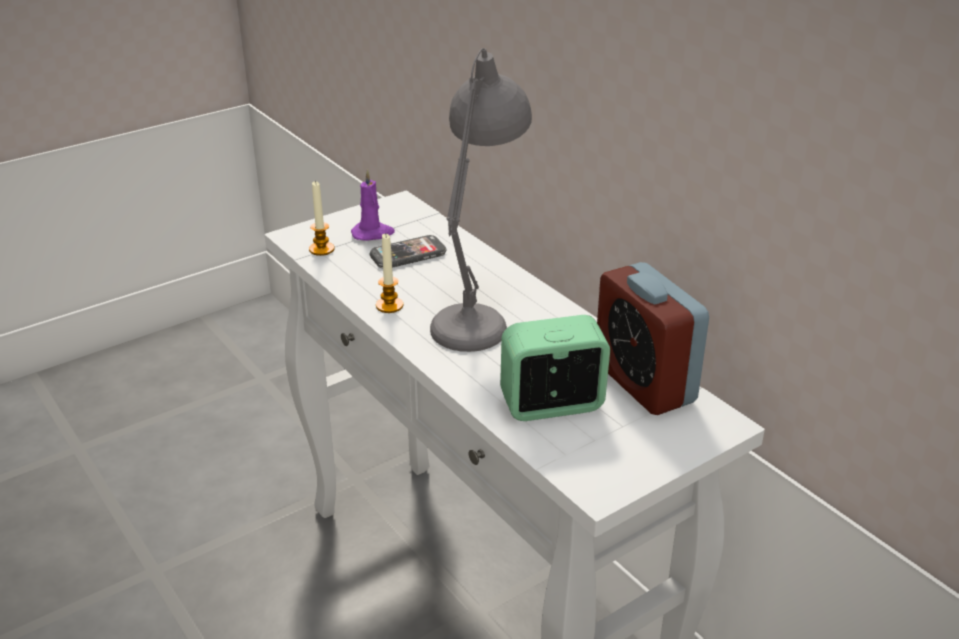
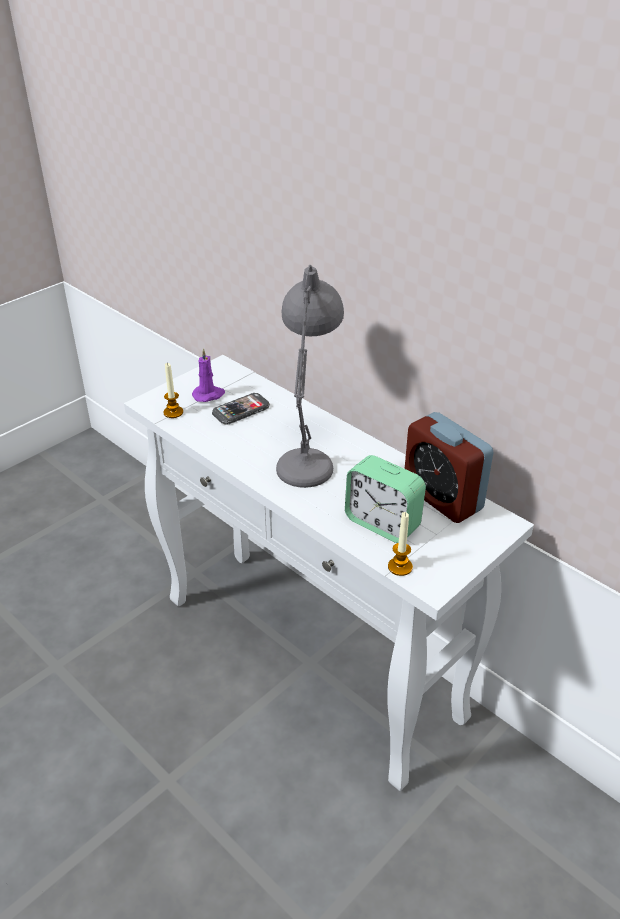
camera: 10 degrees left, 5 degrees up
(389, 305) = (240, 455): candle -> candle (400, 567)
(552, 405) = (382, 523): alarm clock -> alarm clock turned 120 degrees counterclockwise

